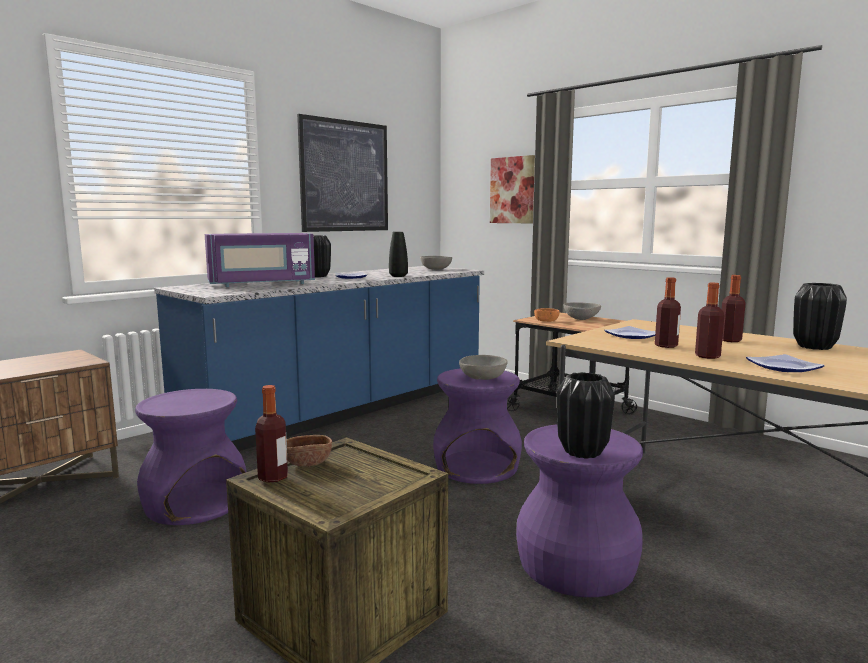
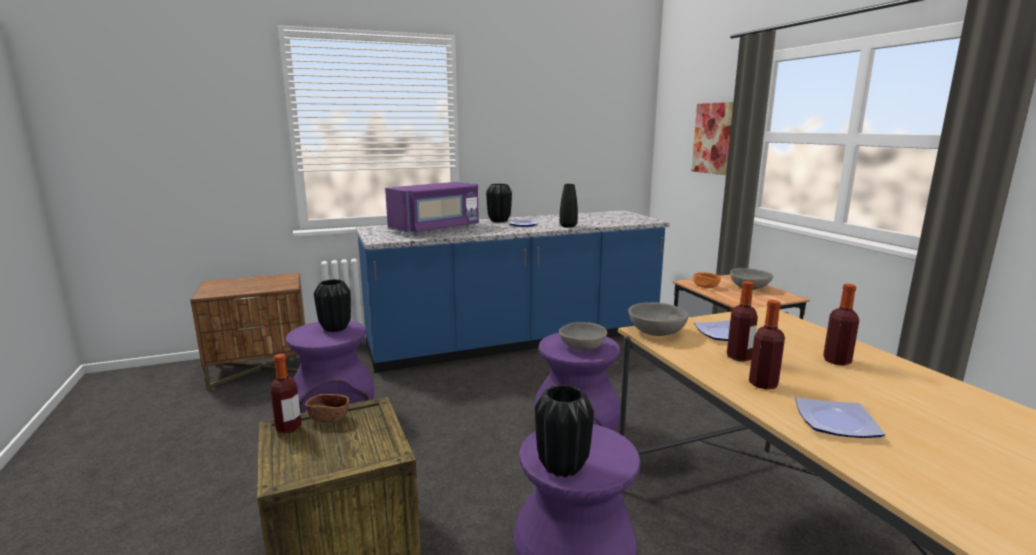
camera: 25 degrees right, 5 degrees up
(261, 284) = (436, 229): purple microwave -> purple microwave turned 45 degrees counterclockwise
(345, 176) = (545, 125): picture -> none
(436, 269) = (623, 217): grey bowl -> grey bowl (657, 333)
(814, 347) = (943, 392): black vase -> black vase (335, 328)

